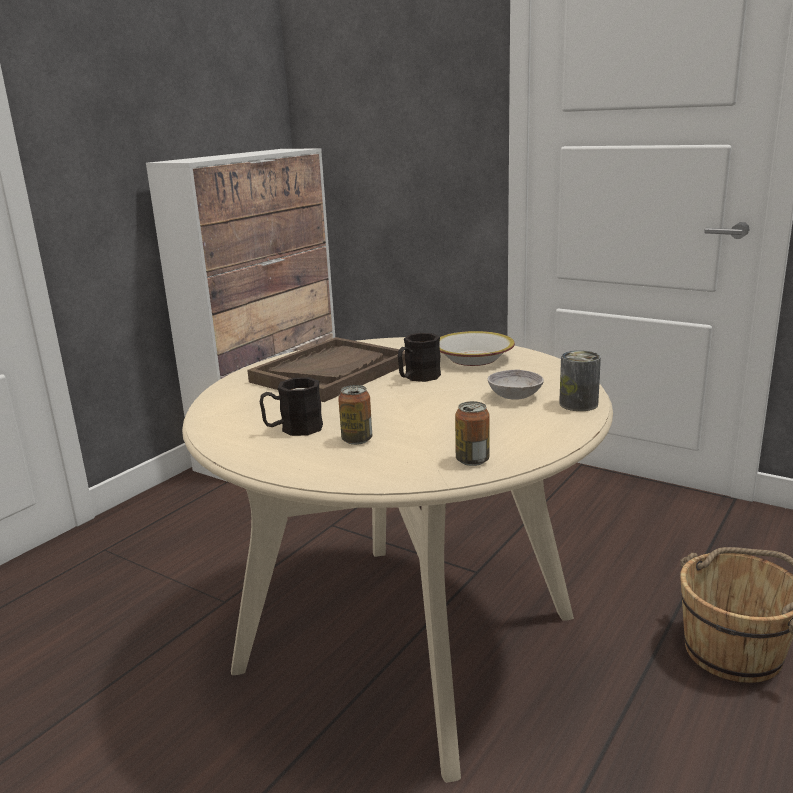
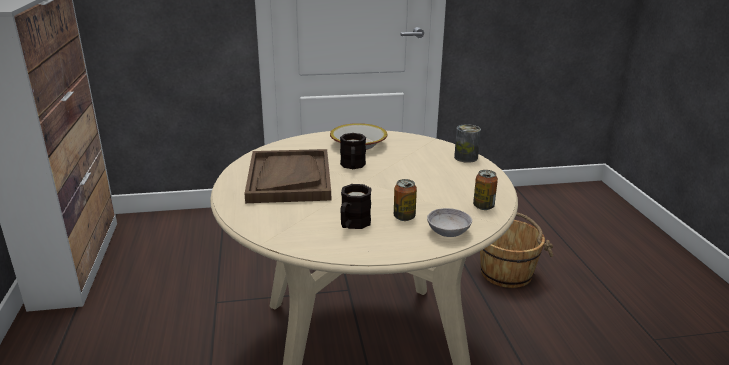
camera: 45 degrees left, 5 degrees up
(515, 396) = (429, 162): grey bowl -> grey bowl (448, 232)

